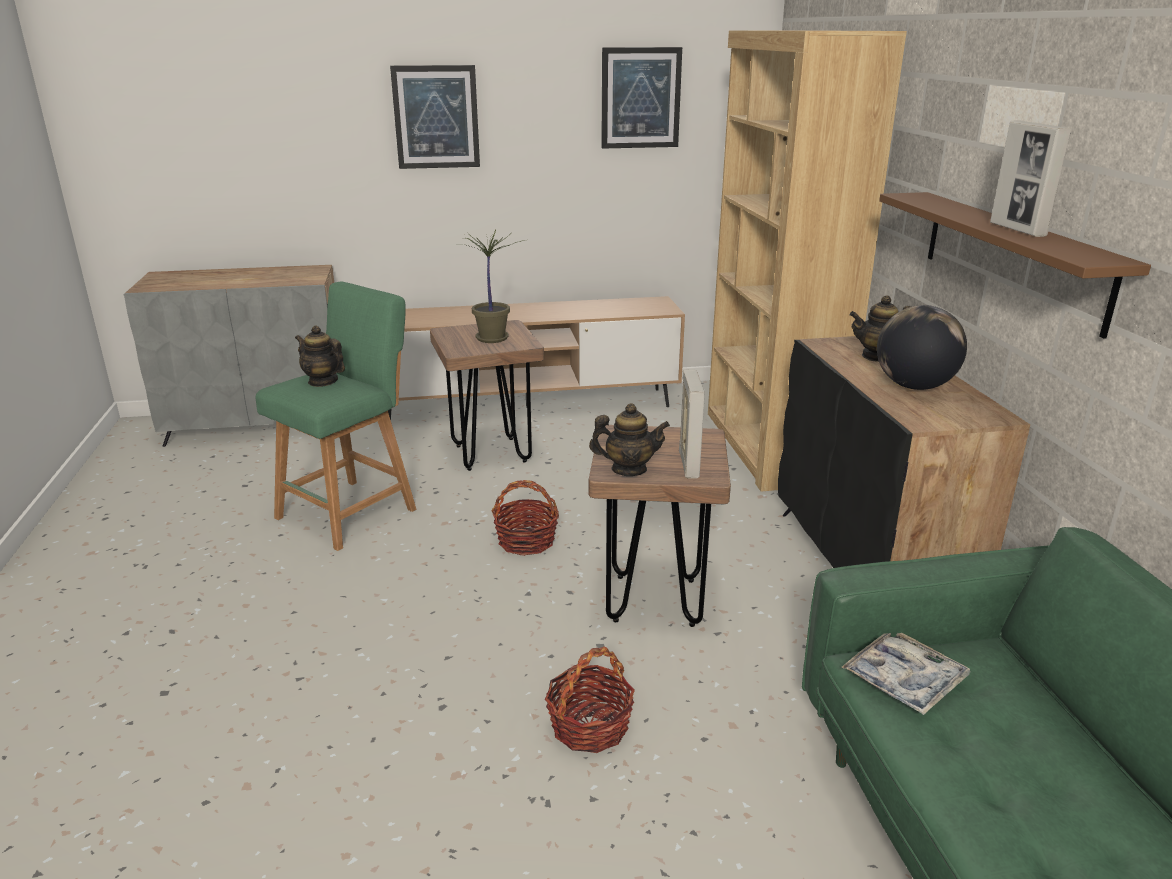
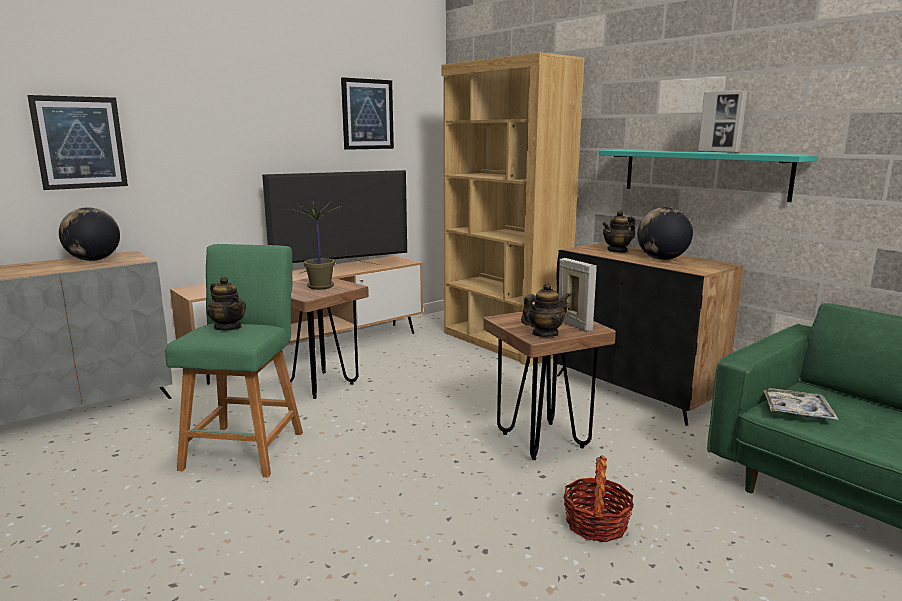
camera: 30 degrees left, 10 degrees down
(276, 274) = (93, 260): none -> globe
(323, 381) = (228, 327): teapot -> teapot turned 135 degrees counterclockwise
(436, 117) = (223, 124): picture -> picture (79, 142)
(526, 541) = (414, 430): basket -> none
(572, 310) = (341, 269): none -> television
(1012, 257) = (703, 173): brown shelf -> turquoise shelf

